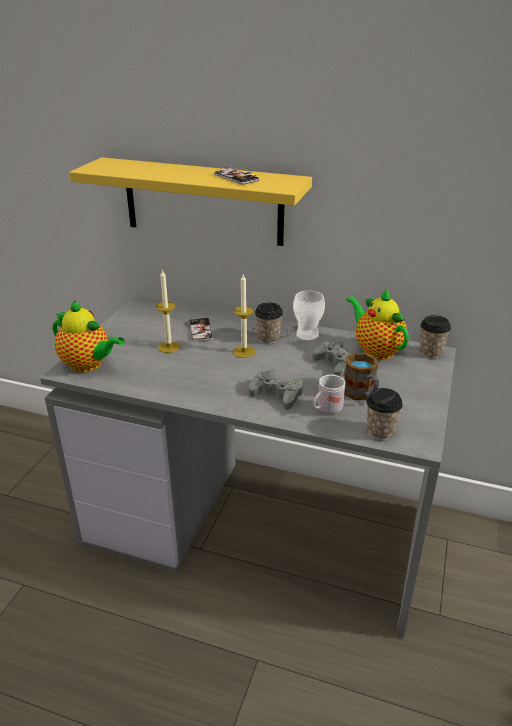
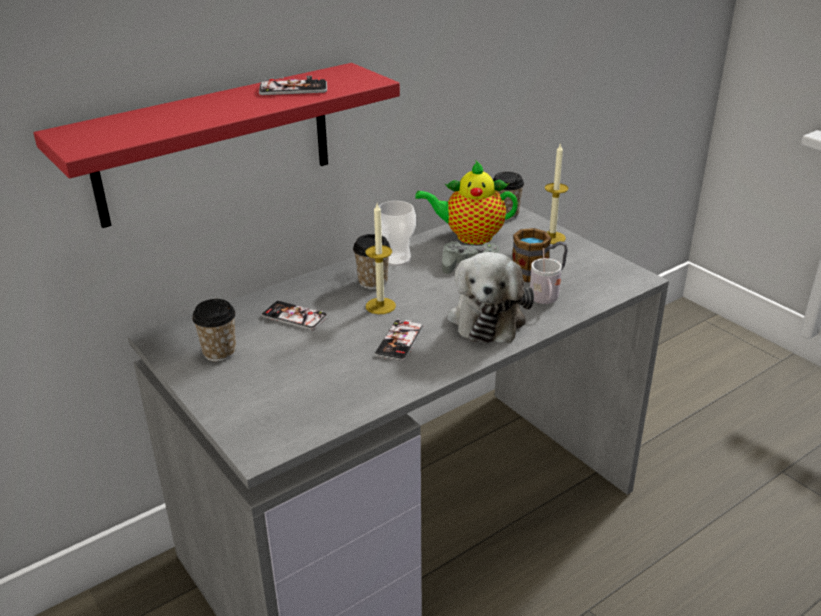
camera: 55 degrees left, 0 degrees up
(88, 365) = (269, 426): teapot -> none
(169, 347) = (304, 351): candle -> candle (552, 237)
(203, 201) = (215, 144): yellow shelf -> red shelf
(211, 373) = (399, 341): none -> phone
(276, 394) = (487, 317): grey game controller -> plush toy
(380, 432) = (604, 289): cup -> cup (219, 352)

